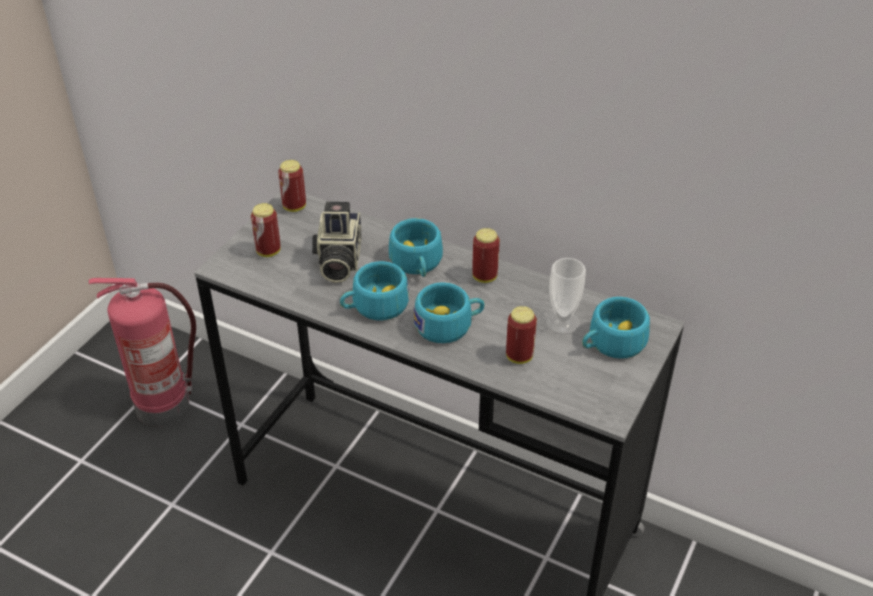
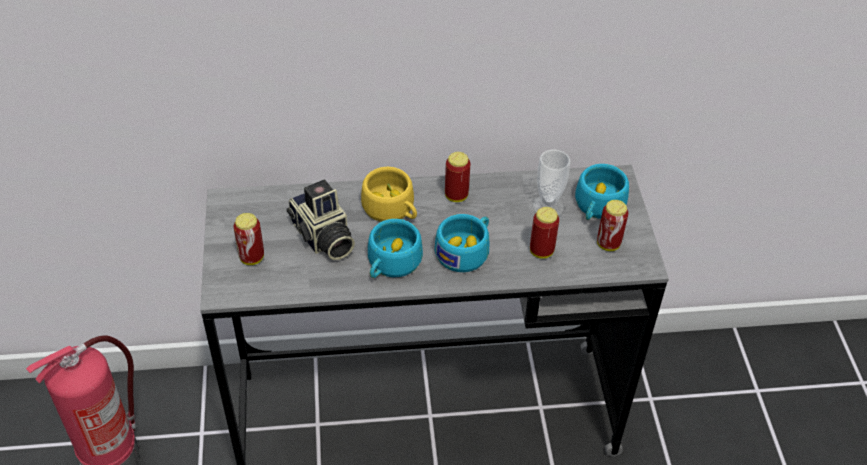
camera: 35 degrees left, 5 degrees up
(294, 207) = (236, 205): can -> can (608, 244)
(417, 264) = (392, 209): turquoise cup -> yellow cup

